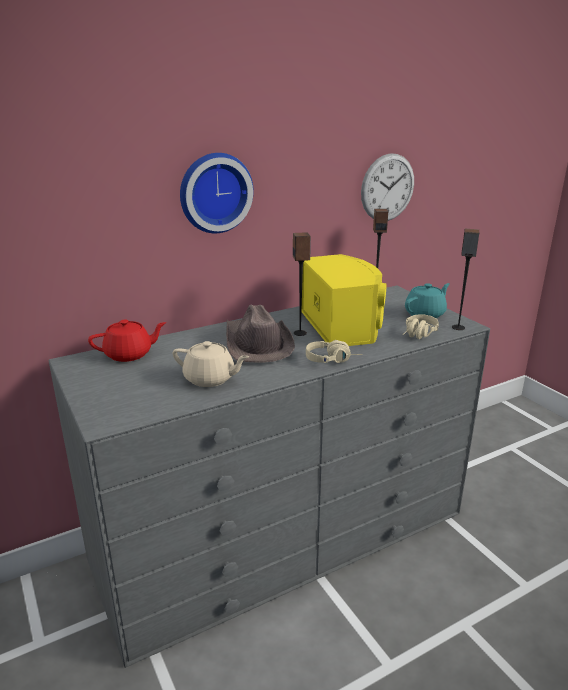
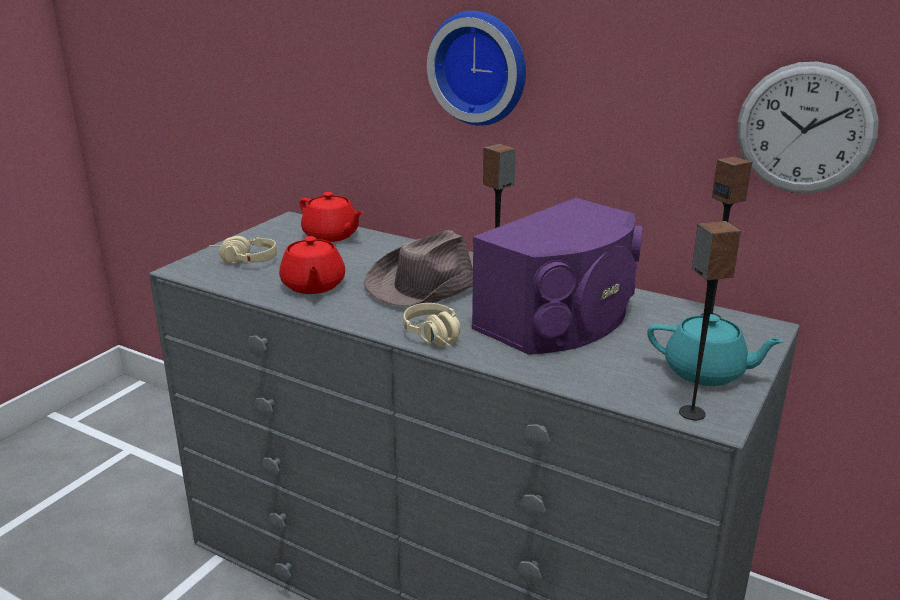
camera: 60 degrees right, 0 degrees up
(210, 379) = (313, 286): beige teapot -> red teapot
(342, 325) = (562, 319): yellow speaker -> purple speaker
(418, 335) = (606, 382): beige headphones -> beige headphones (242, 261)

